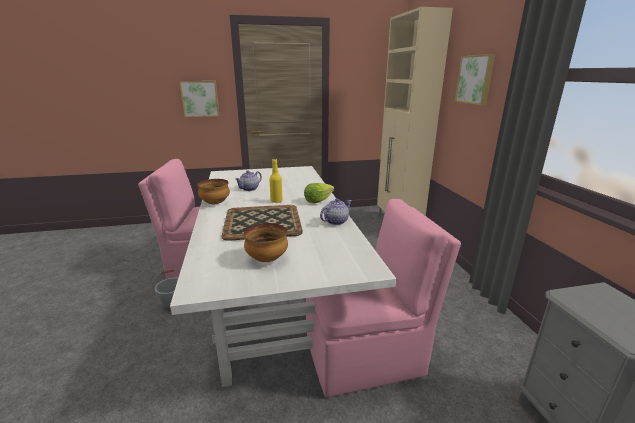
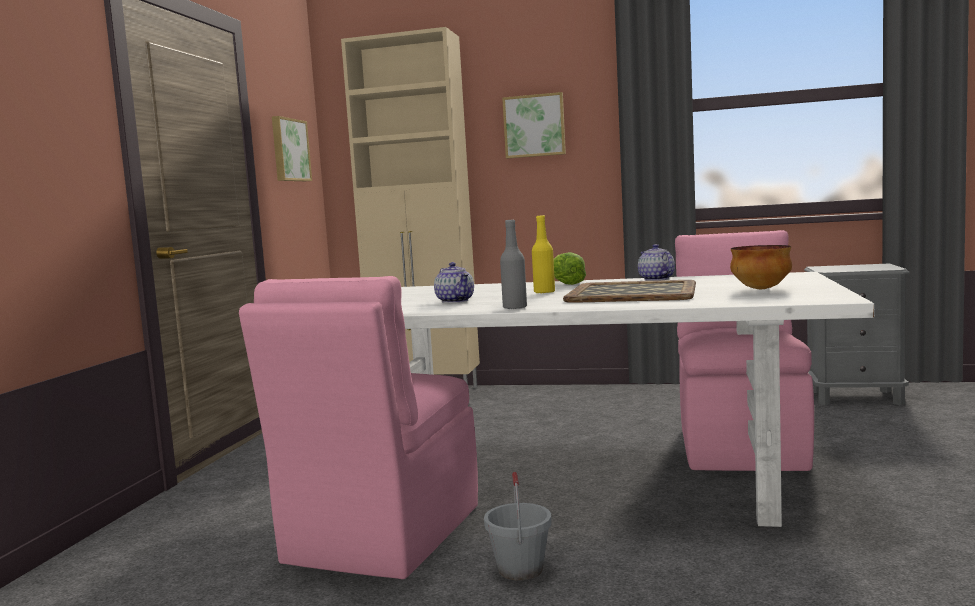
camera: 65 degrees left, 15 degrees down
(200, 98) = (58, 165): picture -> picture (289, 150)
(215, 203) = (515, 308): bowl -> grey bottle

